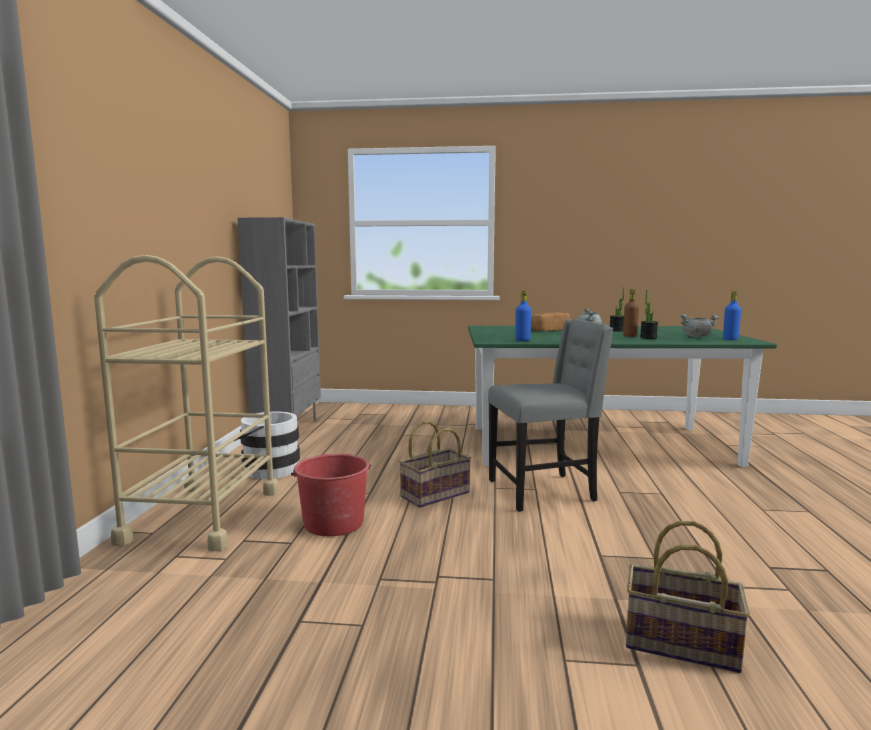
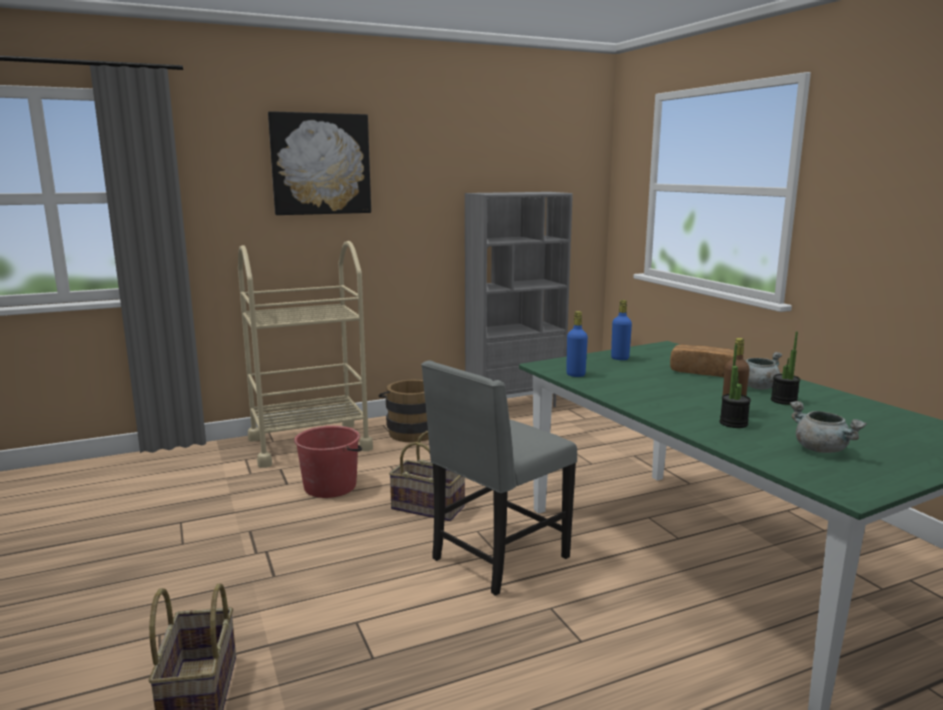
camera: 60 degrees right, 5 degrees up
(142, 163) = (320, 164): none -> picture
(266, 469) = (410, 431): white bucket -> brown bucket
(543, 491) = (497, 559): grey chair -> grey chair turned 90 degrees clockwise
(730, 339) = (839, 474): blue bottle -> blue bottle (620, 358)

